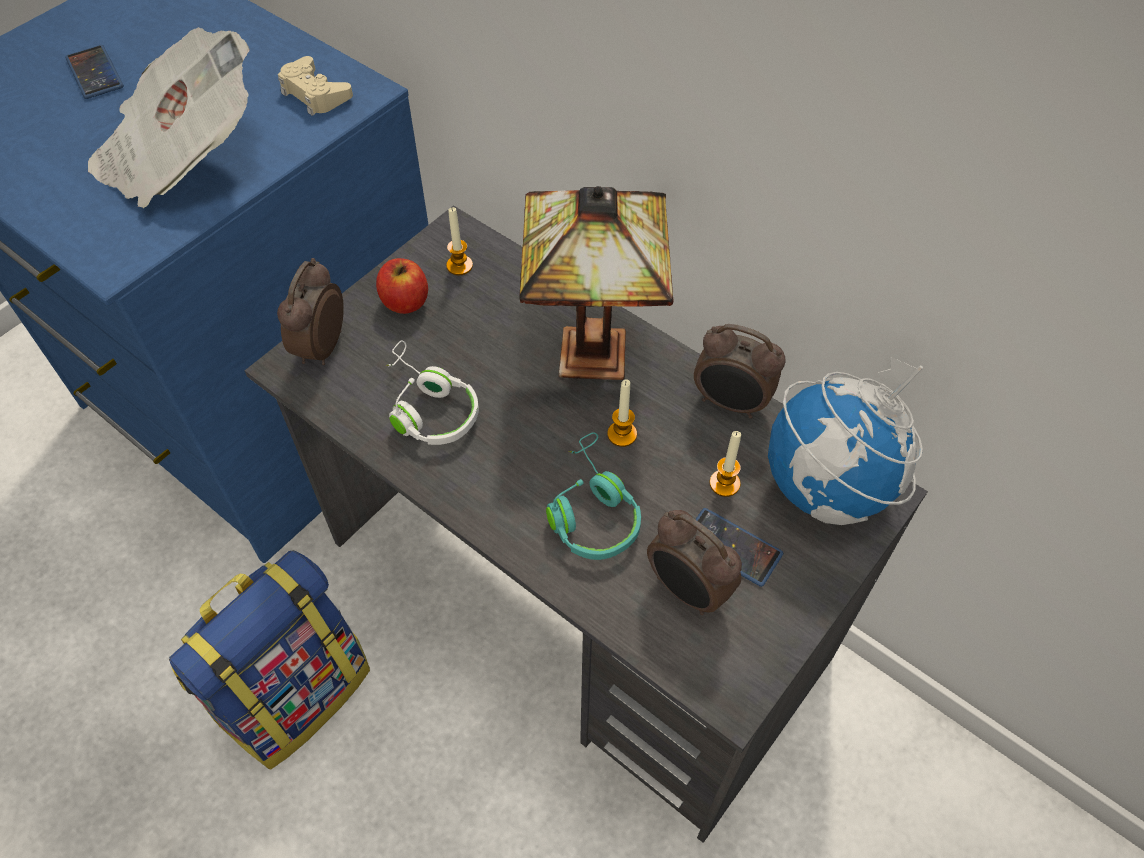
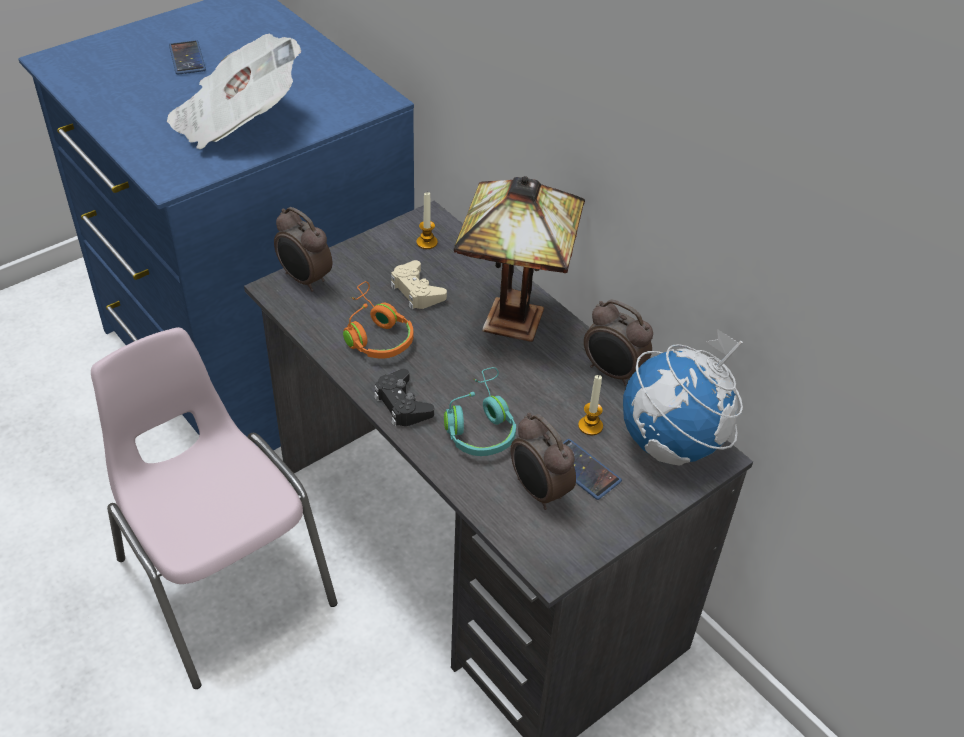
camera: 10 degrees right, 10 degrees down
(296, 692) = (223, 580): backpack -> pink chair
(315, 93) = (343, 96): beige game controller -> beige game controller (416, 291)
(320, 347) = (304, 280): alarm clock -> alarm clock turned 75 degrees counterclockwise
(405, 302) = (377, 260): apple -> none
(428, 407) = (375, 334): white headphones -> orange headphones
(487, 501) = (402, 404): none -> black game controller
(622, 434) = (519, 378): candle -> none

